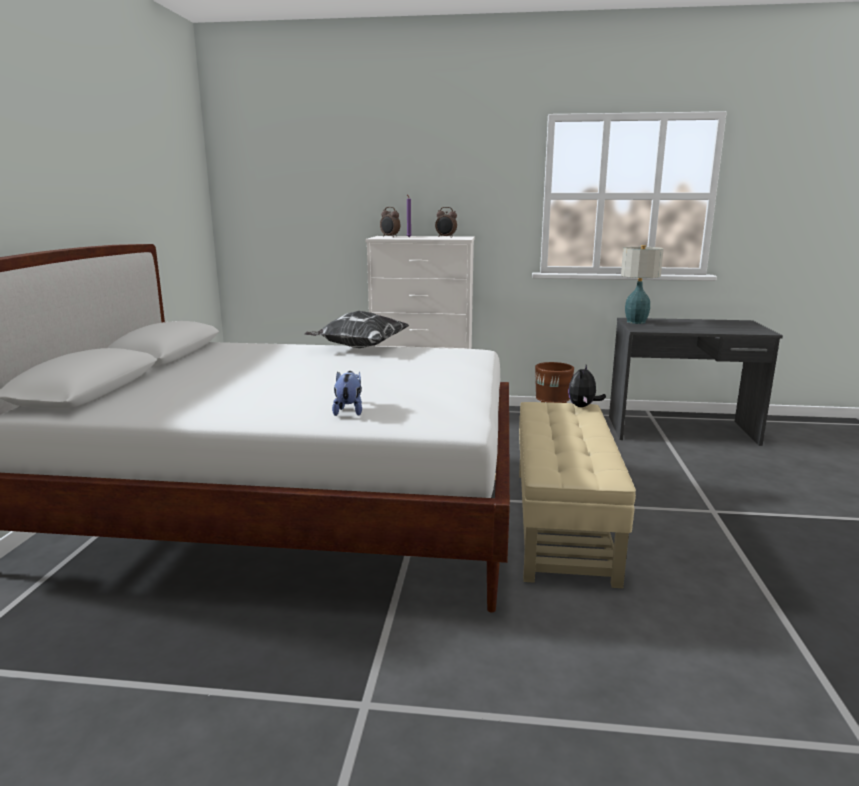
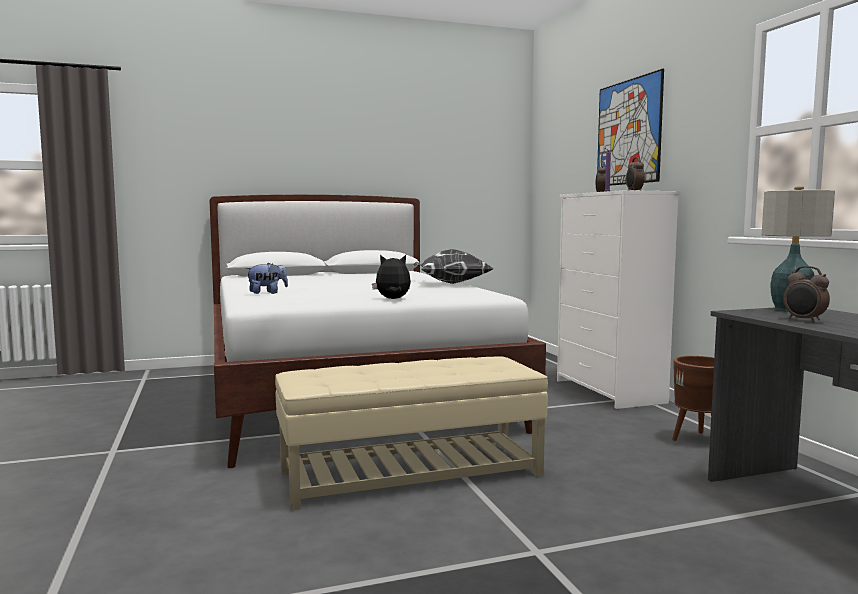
camera: 65 degrees right, 10 degrees down
(396, 177) = (628, 132): none -> picture
(583, 406) = (515, 369): plush toy -> plush toy (393, 299)
(679, 328) = (804, 320): none -> alarm clock

